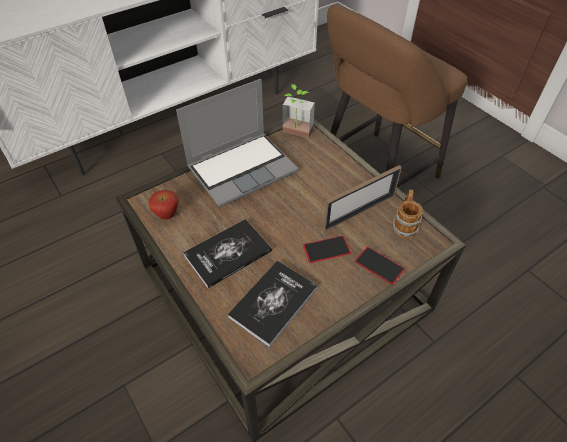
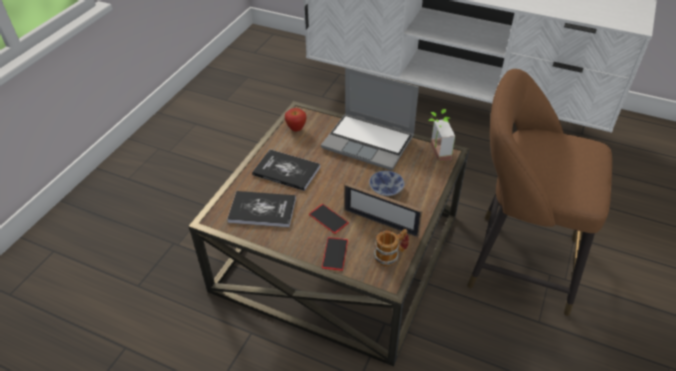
camera: 60 degrees right, 5 degrees down
(315, 188) = (385, 189): none -> bowl

